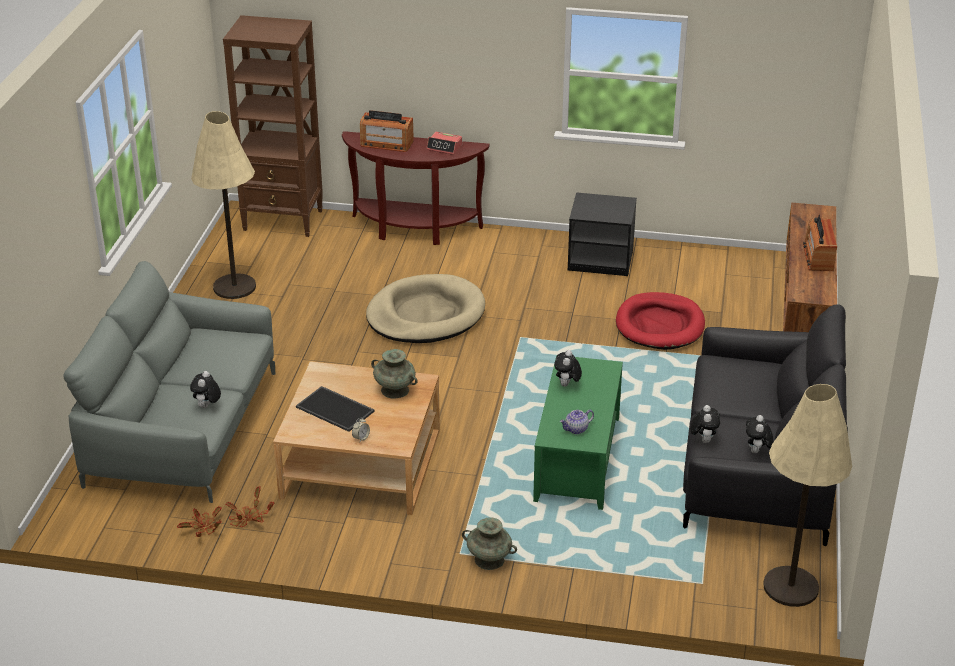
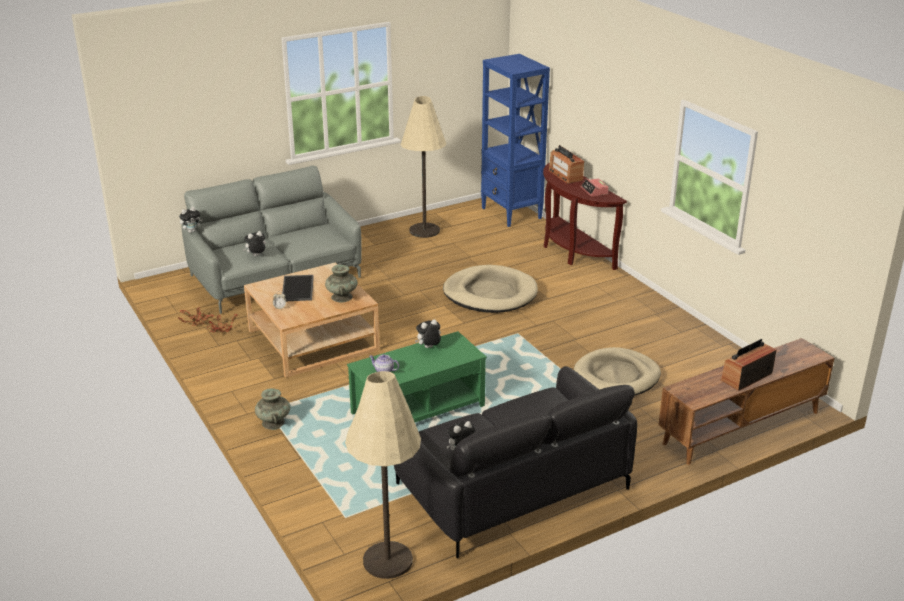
camera: 50 degrees right, 5 degrees down
(284, 220) = (511, 213): brown bookcase -> blue bookcase
(601, 260) = (654, 323): black nightstand -> none
(660, 325) = (617, 376): red dog bed -> beige dog bed
(703, 440) = (446, 425): plush toy -> plush toy (191, 231)

